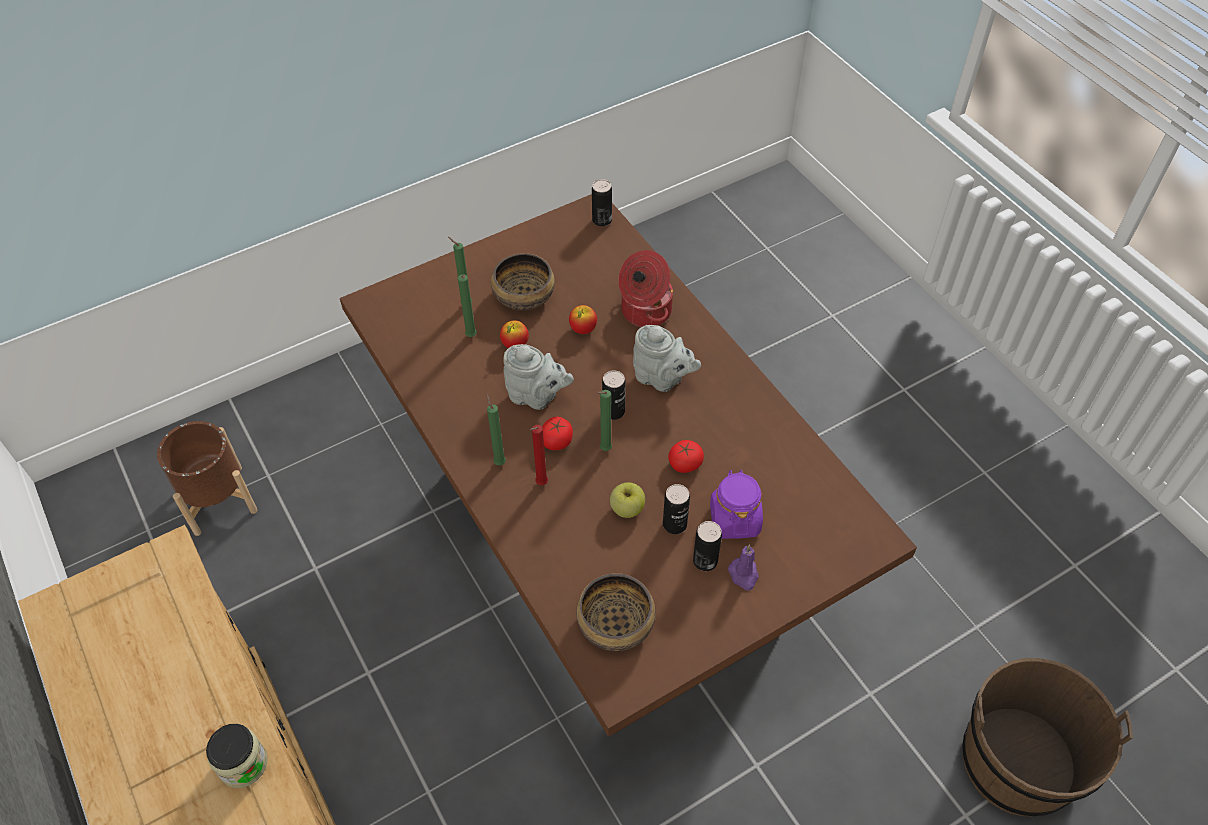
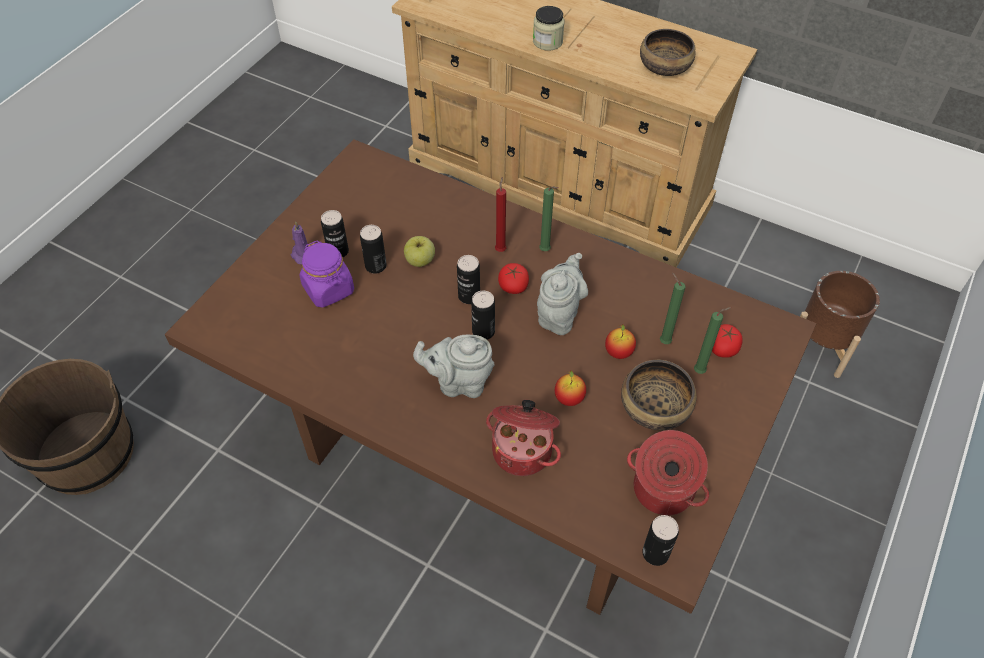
camera: 150 degrees right, 0 degrees up
(536, 396) = (559, 314): grey teapot -> grey teapot turned 120 degrees clockwise
(567, 248) = (662, 490): none -> cooking pot
(604, 450) = (469, 296): green candle -> can
(615, 624) = (382, 188): bowl -> bowl (664, 66)
(685, 463) = (393, 315): tomato -> tomato (723, 348)

